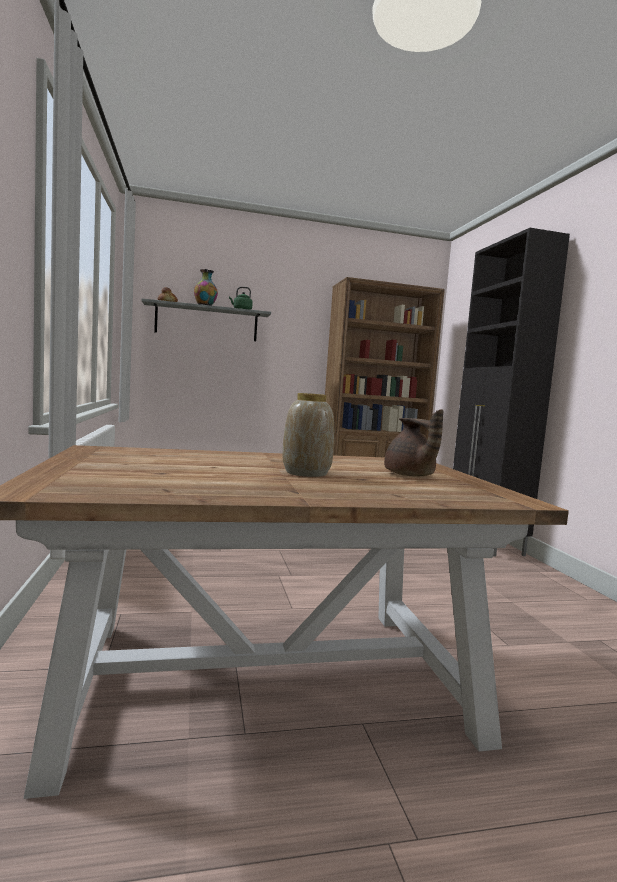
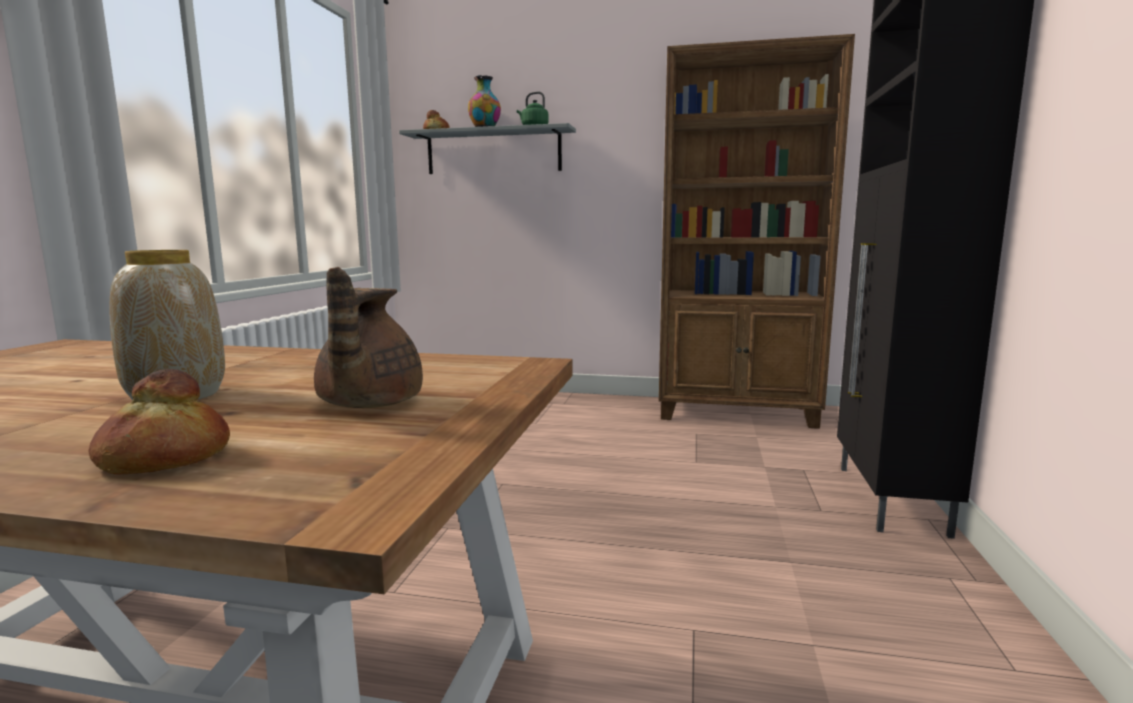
camera: 25 degrees right, 5 degrees up
(407, 493) = (163, 458): none -> bread

